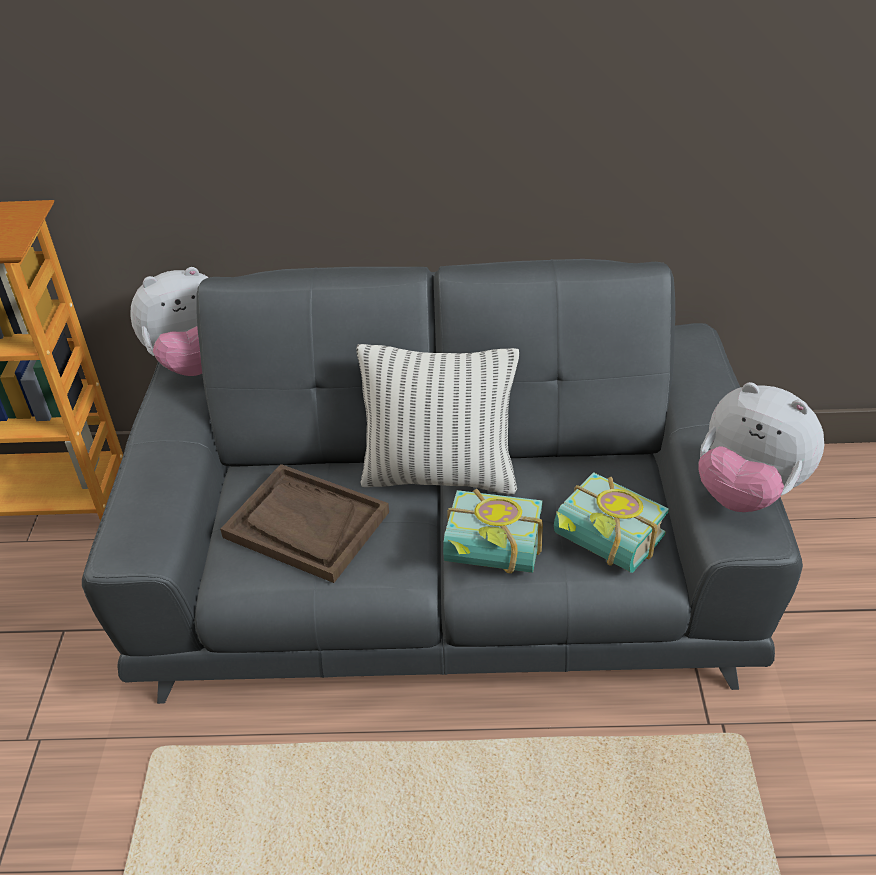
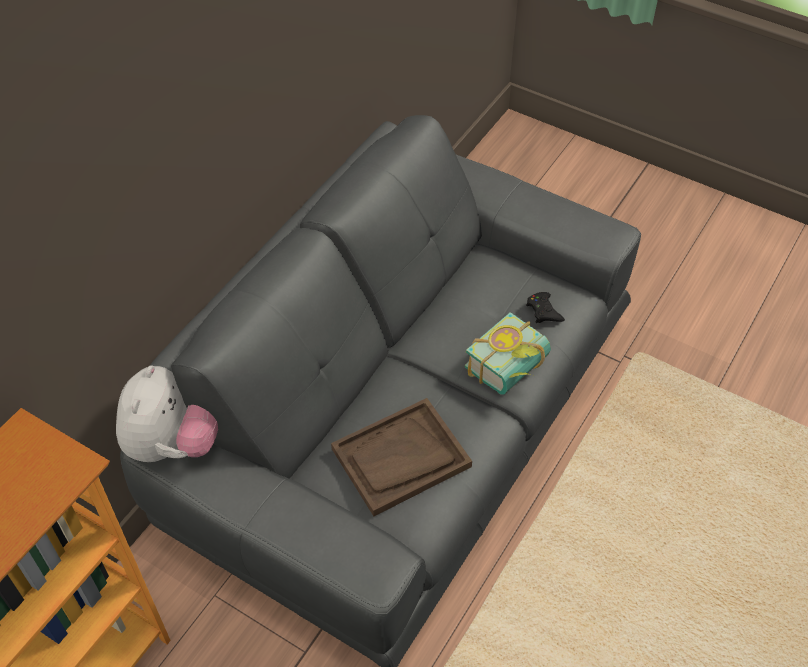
camera: 60 degrees left, 10 degrees up
(440, 475) = (411, 358): pillow -> none
(602, 546) = (543, 311): book -> black game controller
(748, 491) = (578, 216): plush toy -> none

